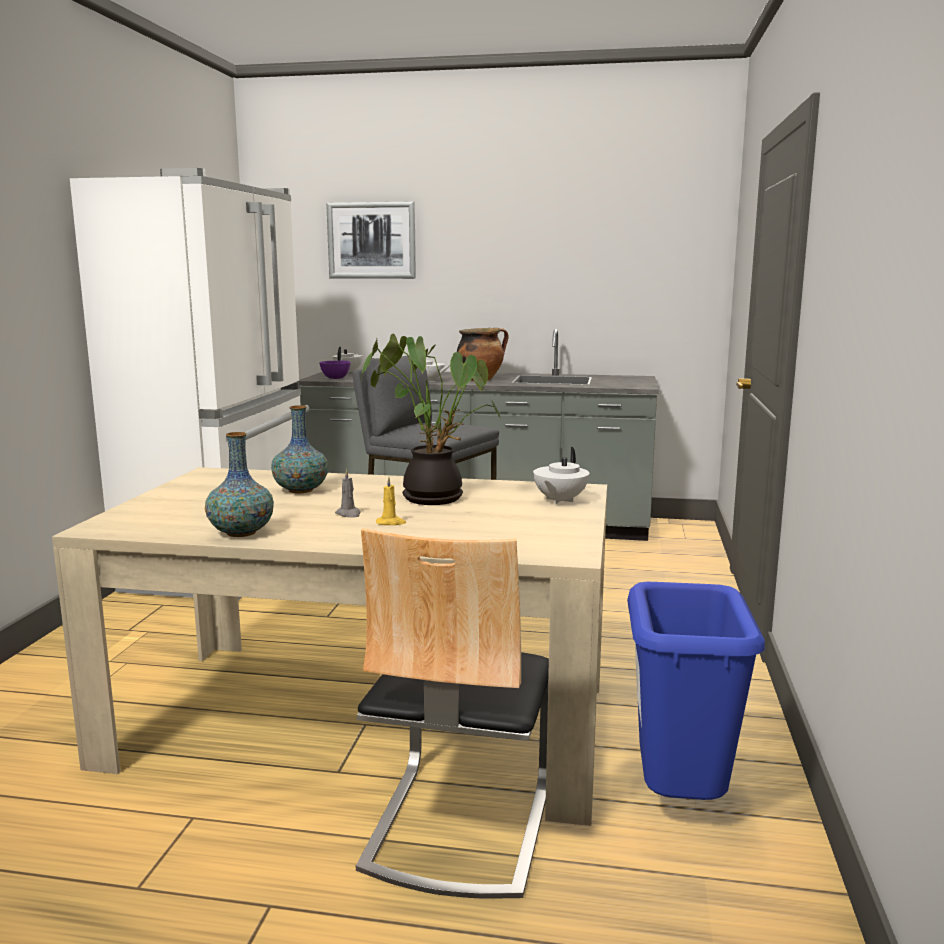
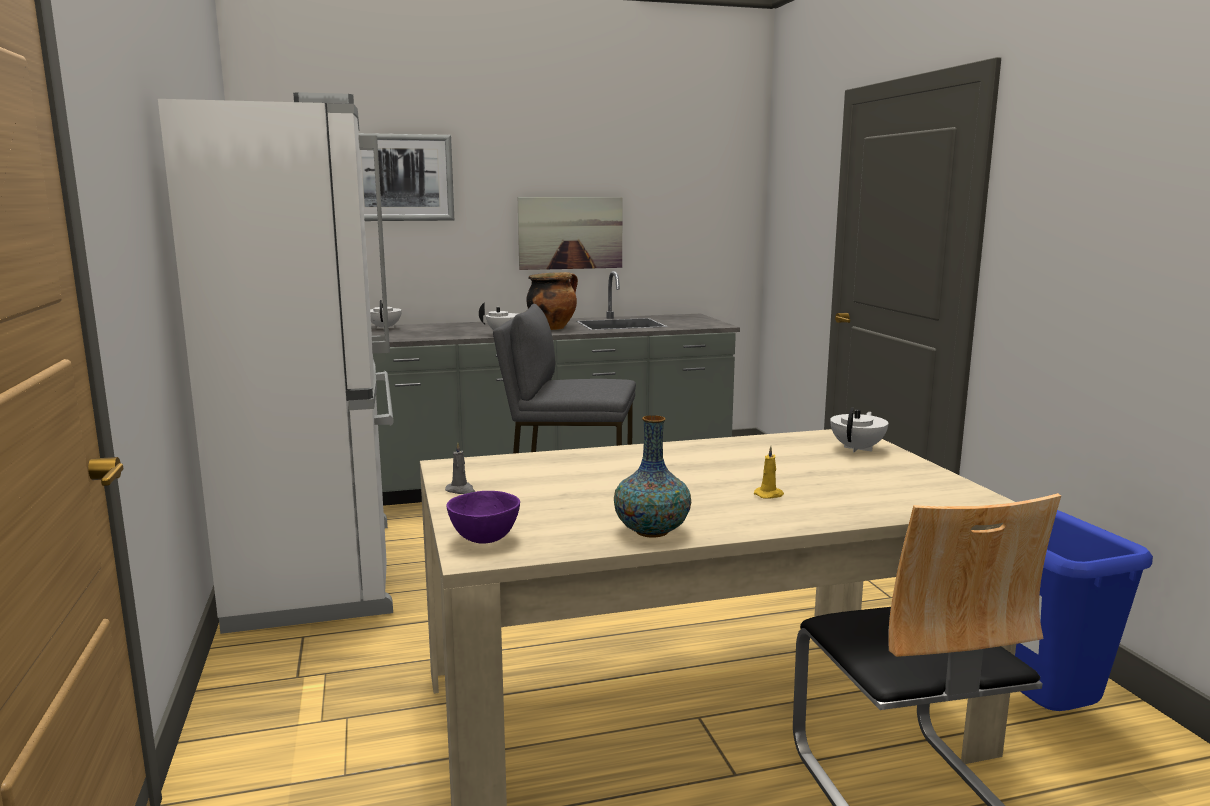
camera: 25 degrees left, 0 degrees up
(300, 490) = (600, 472): vase -> none
(335, 378) = (392, 337): purple bowl -> purple bowl (483, 539)
(348, 514) = (709, 492): grey candle -> grey candle (461, 490)
(434, 497) = (745, 461): potted plant -> none
(522, 291) = (570, 233): none -> picture
(559, 500) = (858, 449): white teapot -> white teapot turned 150 degrees counterclockwise

